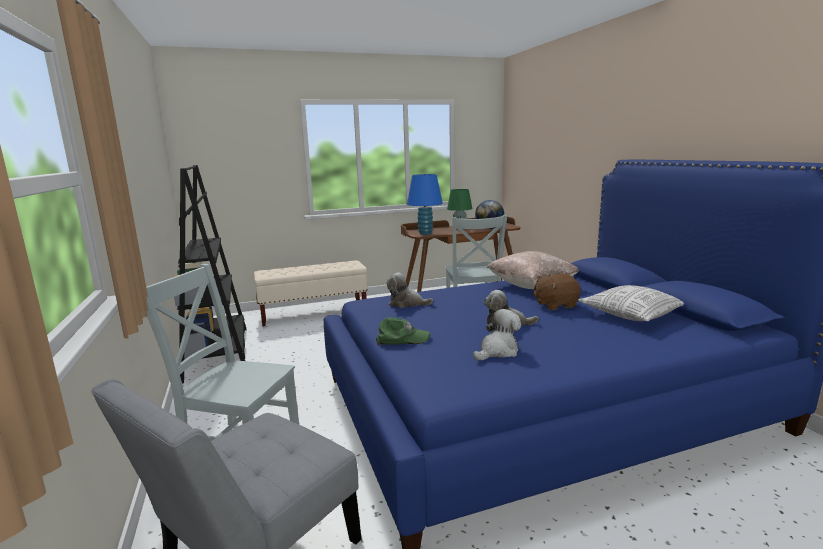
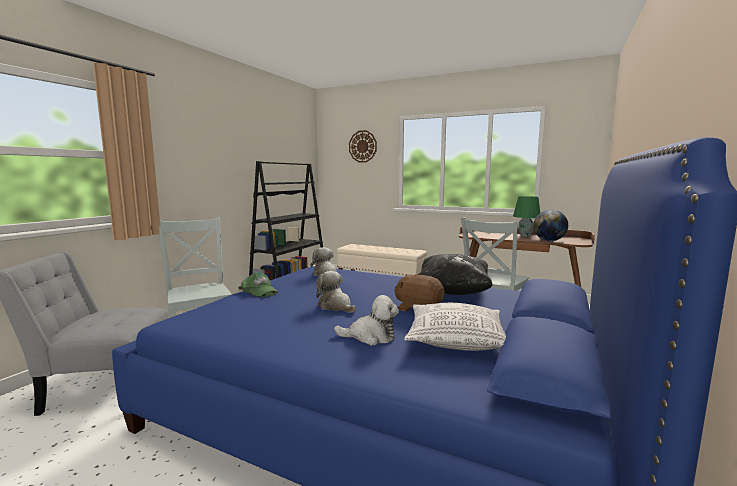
camera: 45 degrees right, 5 degrees down
(248, 137) = (362, 146): none -> wall clock
(425, 233) = (476, 235): blue table lamp -> none
(498, 351) = (271, 317): plush toy -> plush toy (370, 337)
(531, 286) = (453, 292): beige pillow -> black pillow

